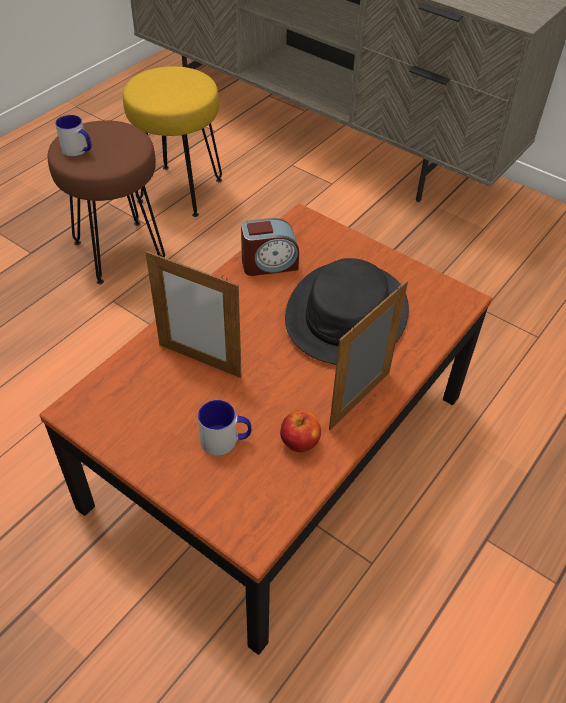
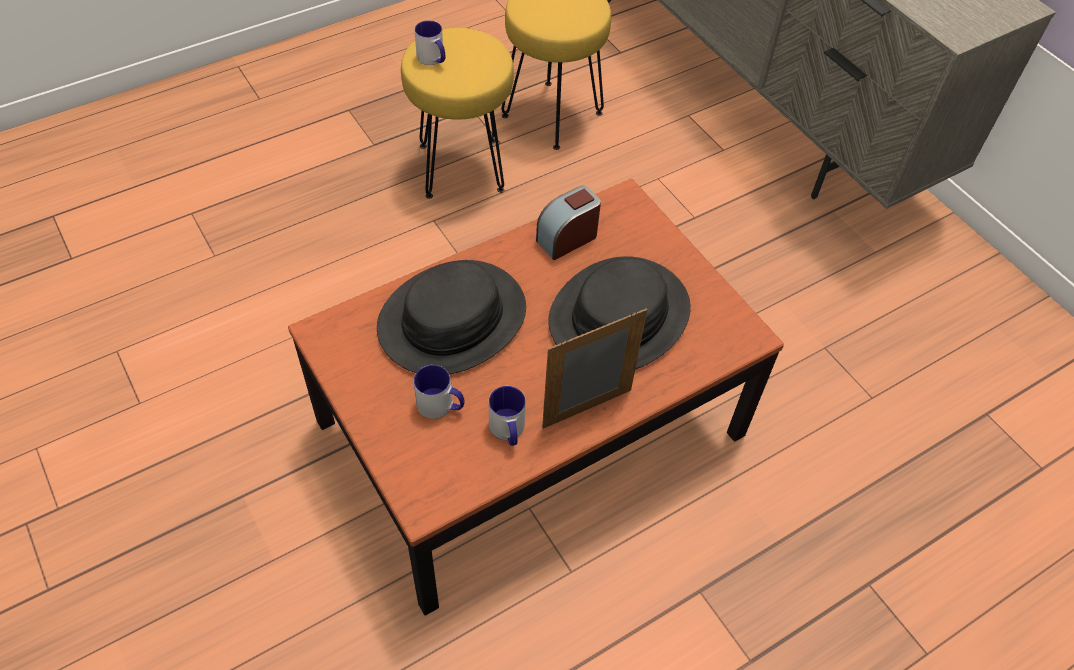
camera: 20 degrees right, 5 degrees up
(119, 252) = (460, 168): brown stool -> yellow stool
(199, 360) = (452, 319): picture frame -> black hat
(269, 264) = (567, 238): alarm clock -> alarm clock turned 135 degrees clockwise
(299, 442) = (508, 431): apple -> mug

